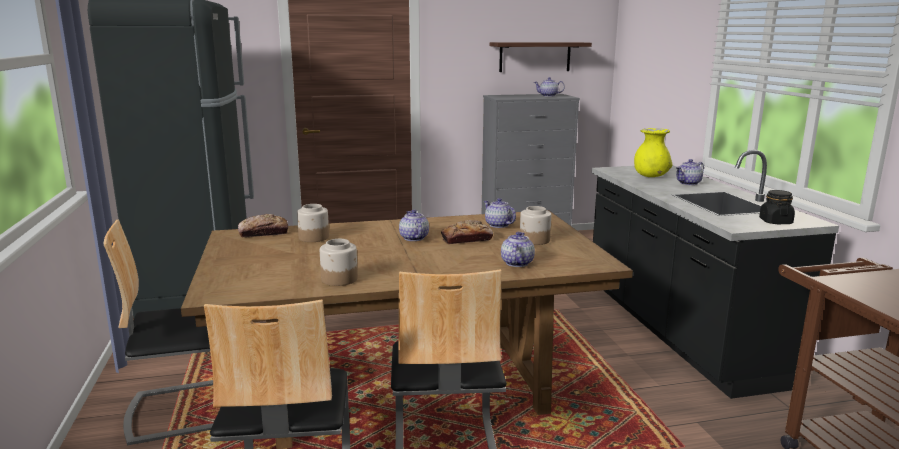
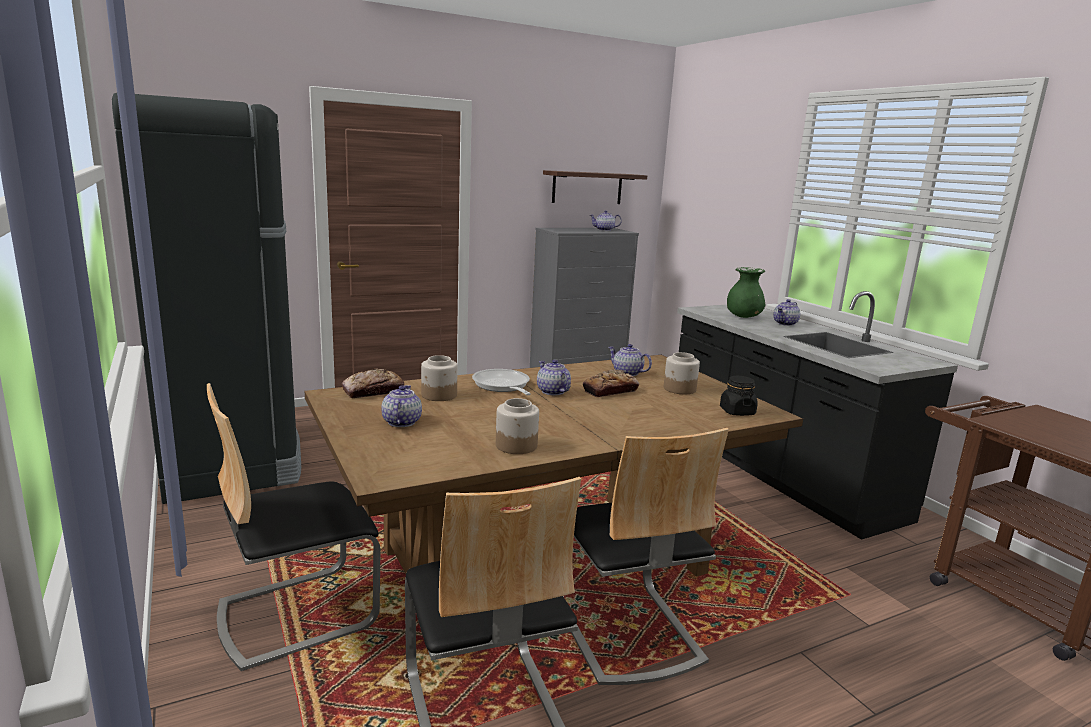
camera: 15 degrees left, 0 degrees up
(374, 232) = (502, 386): none -> frying pan
(516, 263) = (686, 416): teapot -> teapot (401, 422)
(651, 176) = (743, 316): yellow vase -> green vase
(775, 222) = (903, 363): black jar -> black jar (737, 412)

